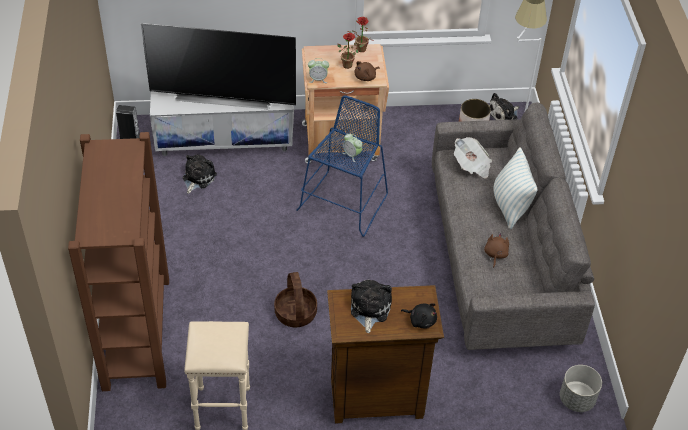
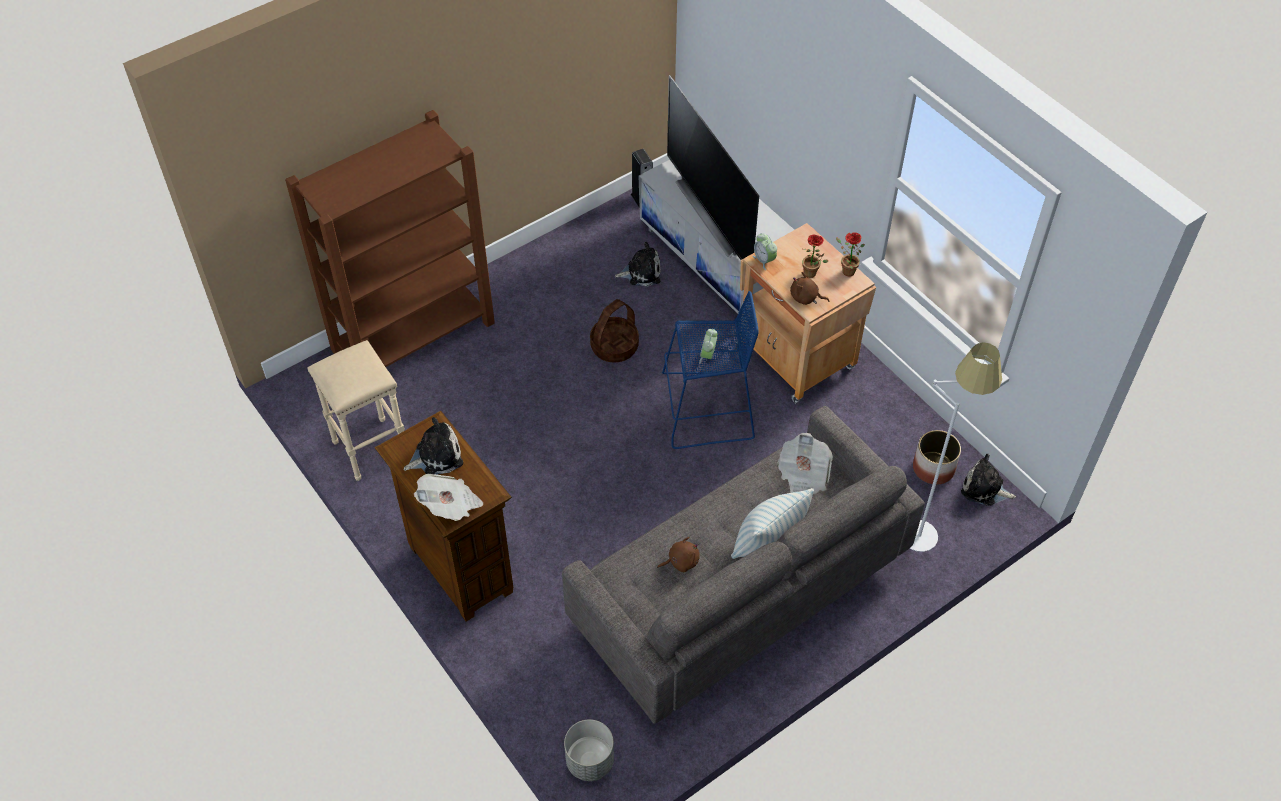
camera: 60 degrees right, 5 degrees up
(295, 313) = (525, 444): basket -> basket (614, 346)
(421, 320) = (450, 506): black plush toy -> newspaper

